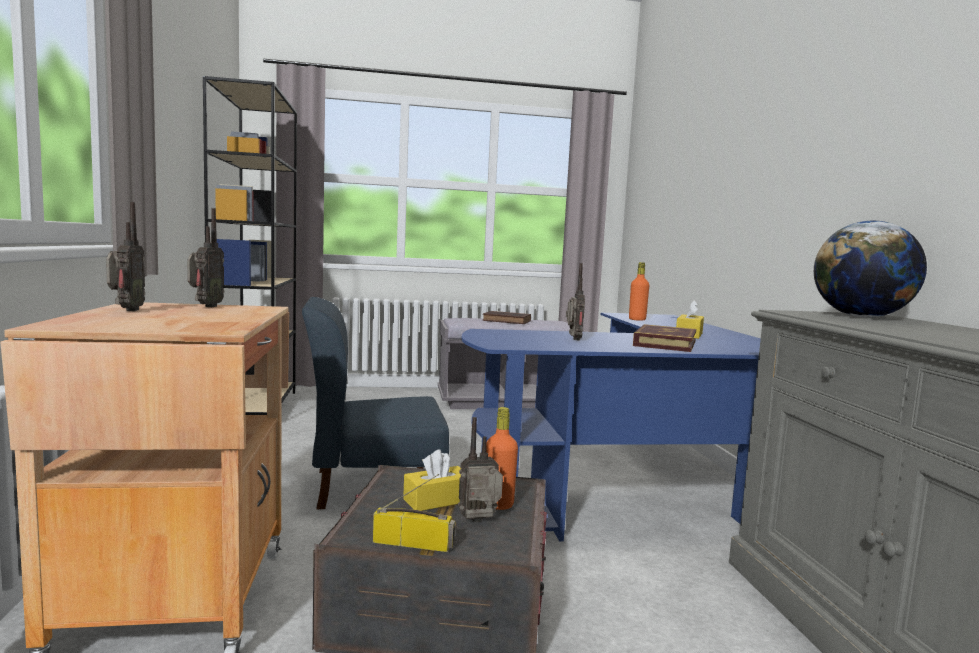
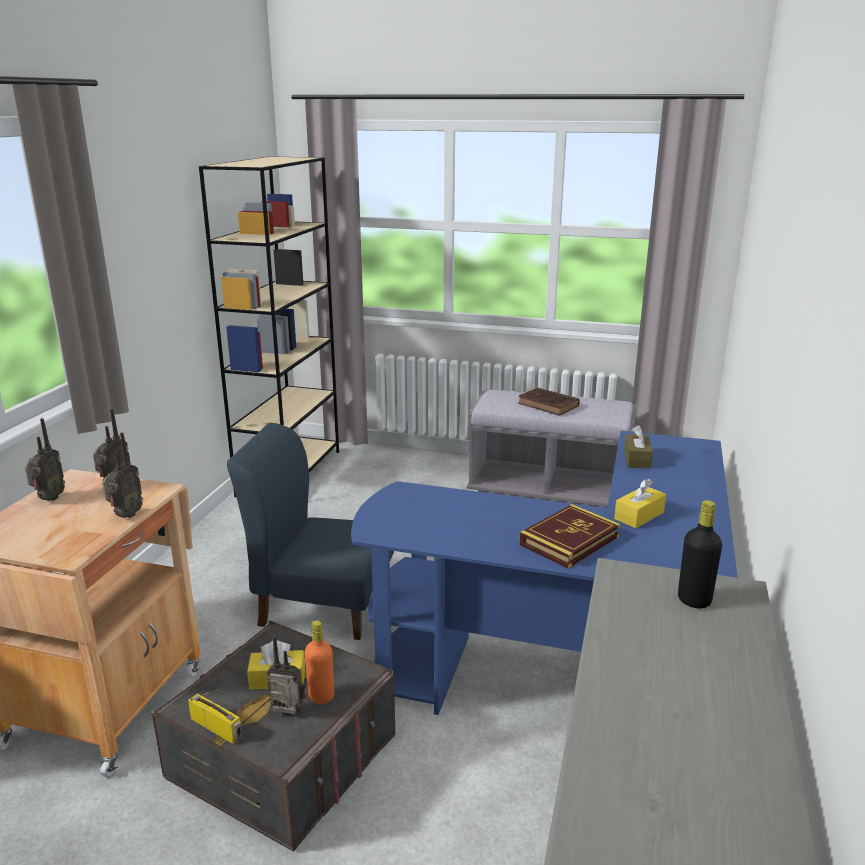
camera: 25 degrees right, 15 degrees up
(573, 340) = (470, 522): radio -> radio (125, 516)
(637, 319) = (637, 459): orange bottle -> brown tissue box
(862, 317) = (694, 600): globe -> black bottle

